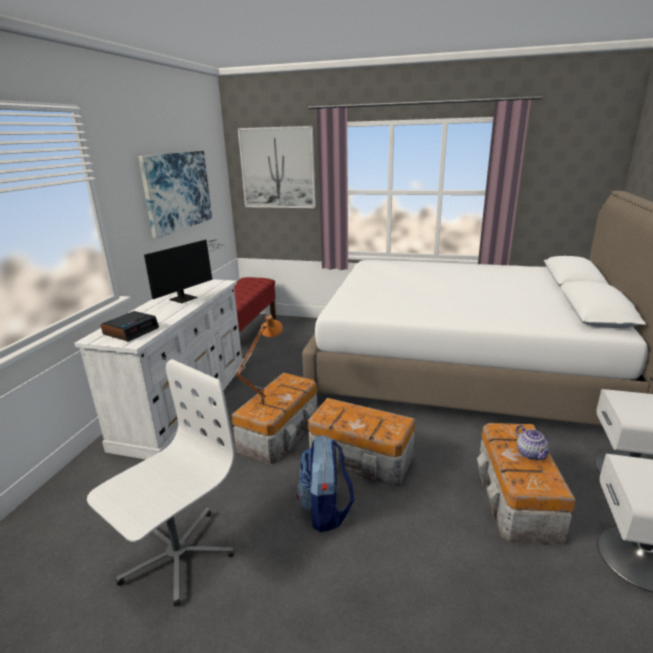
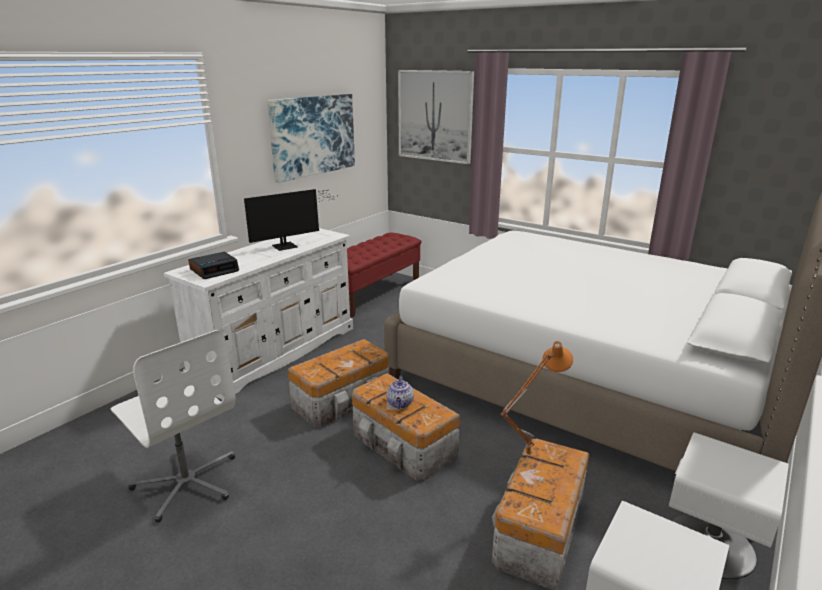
camera: 20 degrees right, 0 degrees up
(176, 555) = (187, 482): white office chair -> white office chair turned 75 degrees clockwise
(262, 405) = (320, 366): orange table lamp -> orange table lamp (527, 454)
(326, 510) = (336, 483): backpack -> none
(531, 454) = (554, 482): teapot -> teapot (400, 404)

